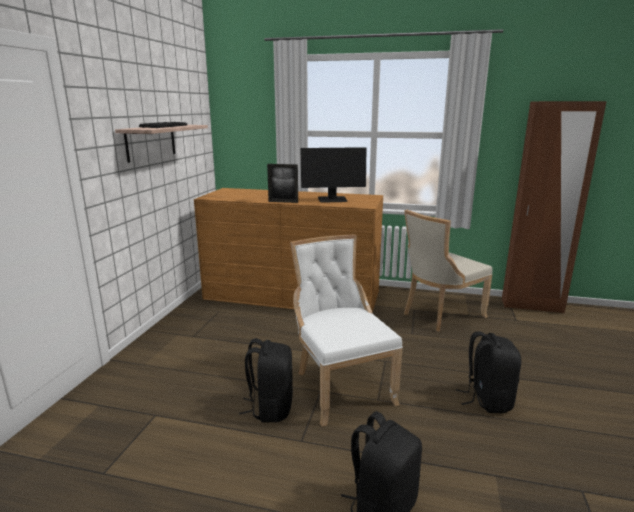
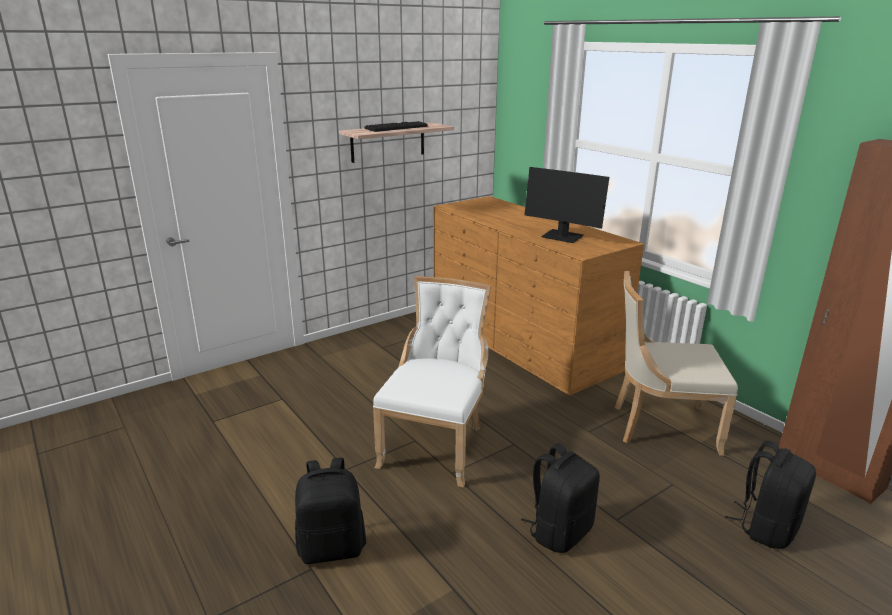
camera: 40 degrees right, 5 degrees up
(270, 408) = (359, 433): black backpack -> black backpack (766, 527)
(283, 202) = (505, 228): picture frame -> none

